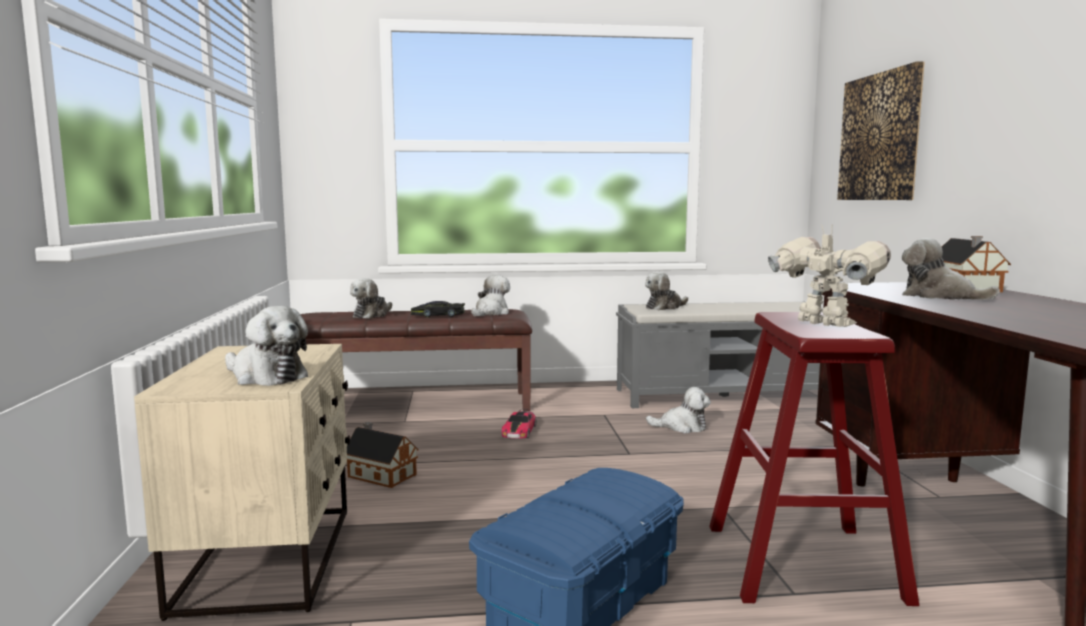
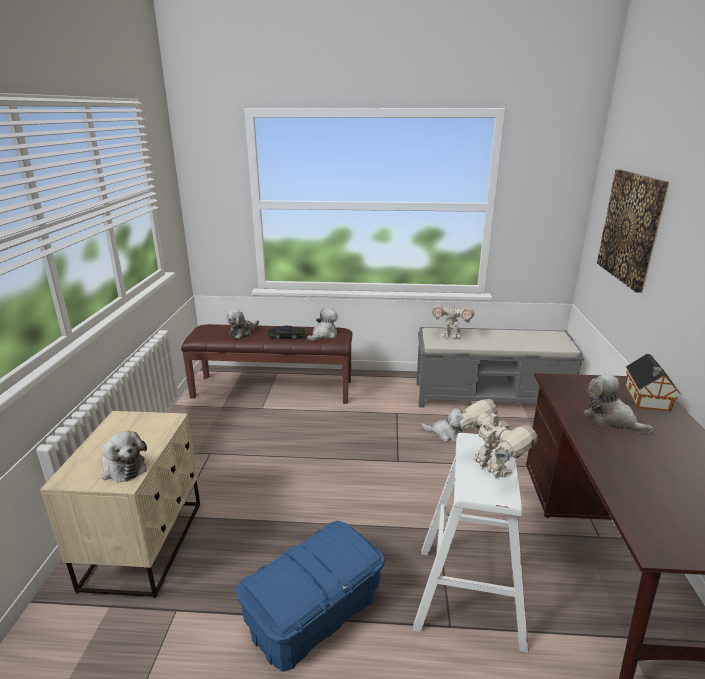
camera: 10 degrees right, 15 degrees up
(380, 475) = (230, 467): toy house -> none
(519, 431) = (333, 427): toy car -> none
(664, 307) = (451, 335): plush toy -> toy robot
(802, 562) = (469, 595): red stool -> white stool

